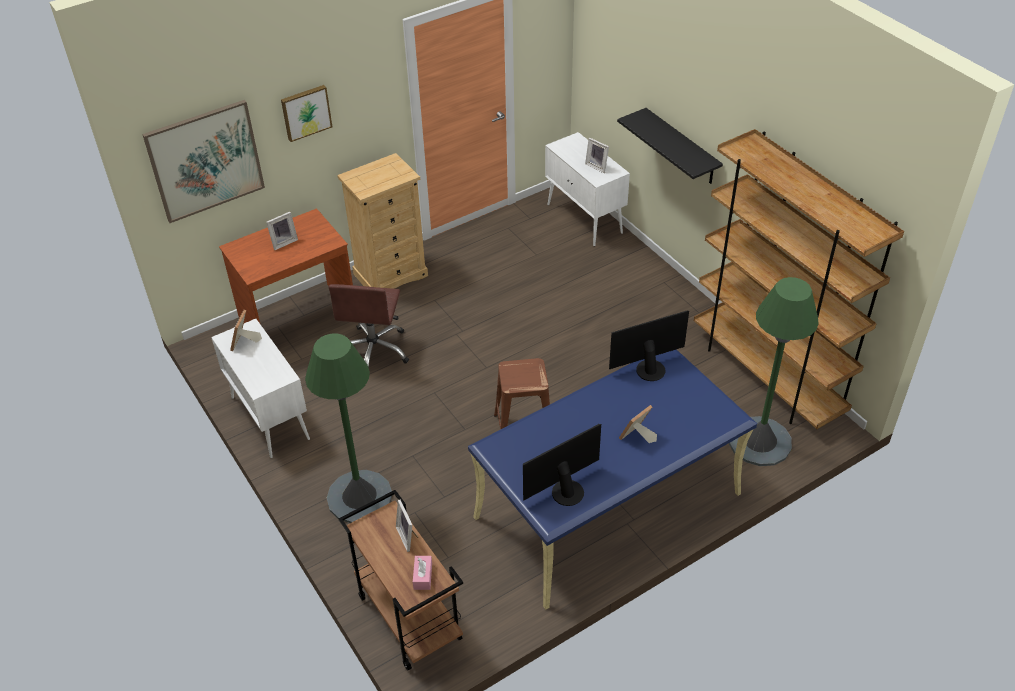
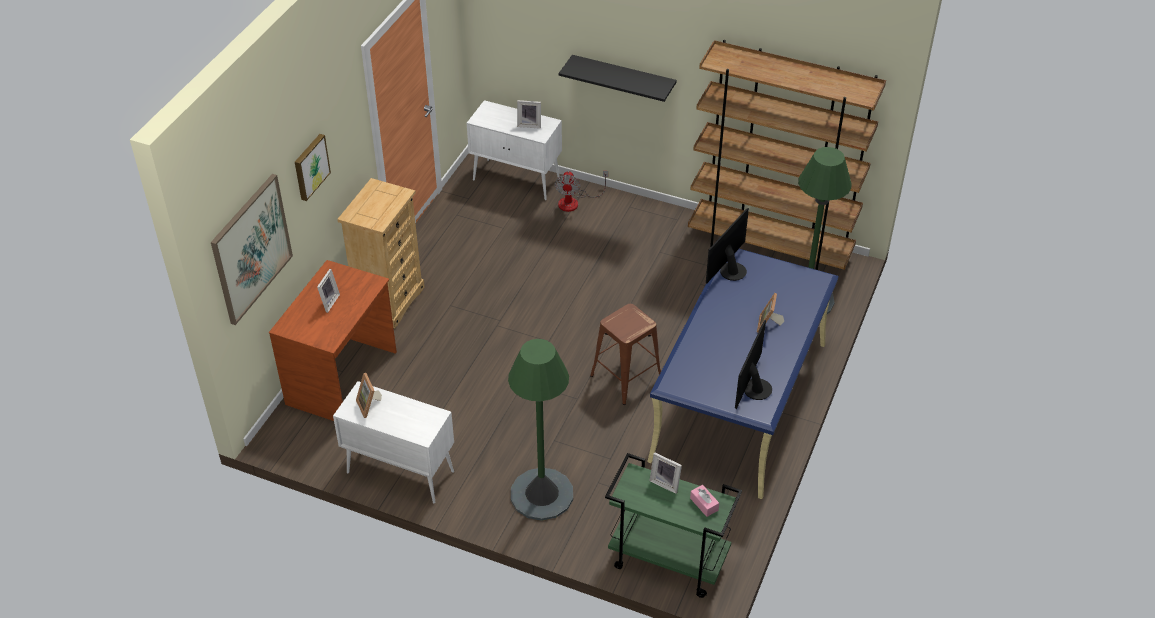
camera: 35 degrees left, 0 degrees up
(374, 351) = (438, 372): brown office chair -> none
(408, 617) = (667, 561): brown cart -> green cart
(618, 258) = (574, 202): none -> fan

